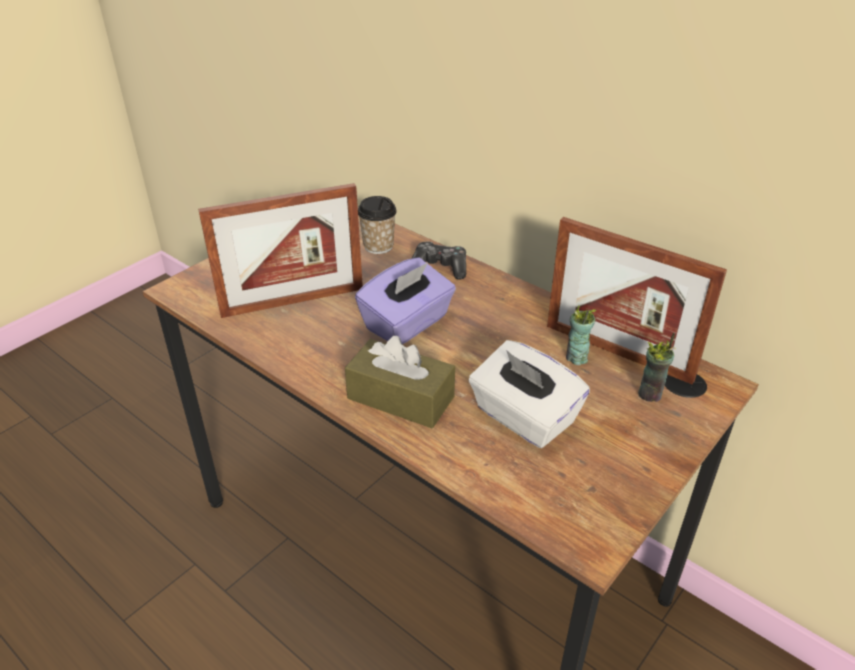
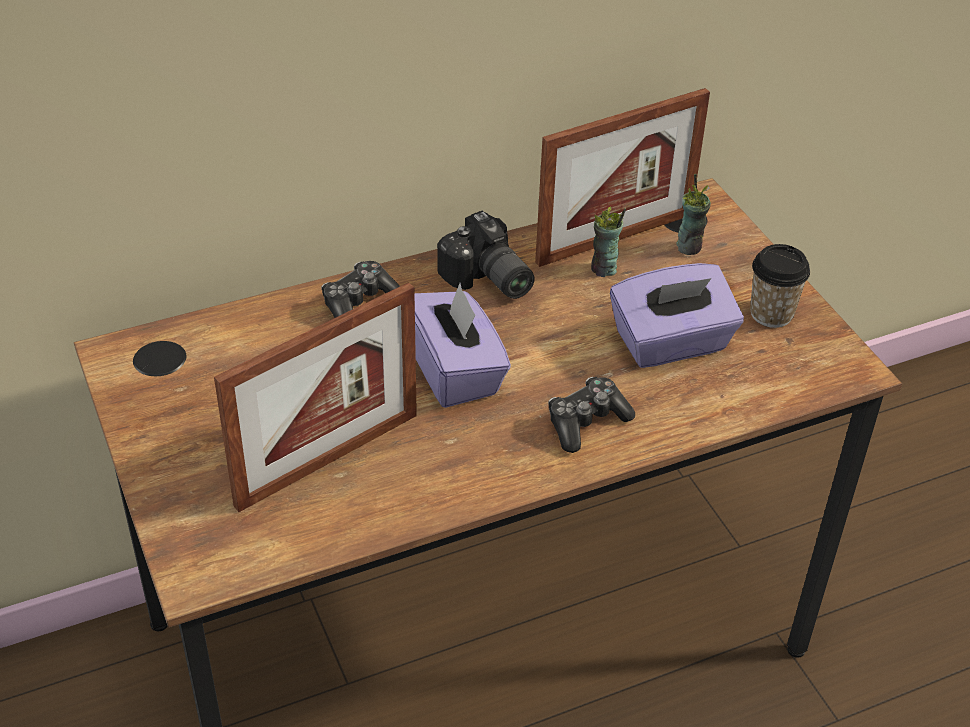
camera: 65 degrees left, 5 degrees up
(293, 301) = (328, 459): picture frame -> picture frame turned 45 degrees clockwise
(378, 246) = (262, 339): cup -> cup (771, 314)
(400, 398) = (586, 422): brown tissue box -> game controller
(510, 309) = (487, 280): none -> camera
(523, 417) = (671, 343): white tissue box -> purple tissue box

